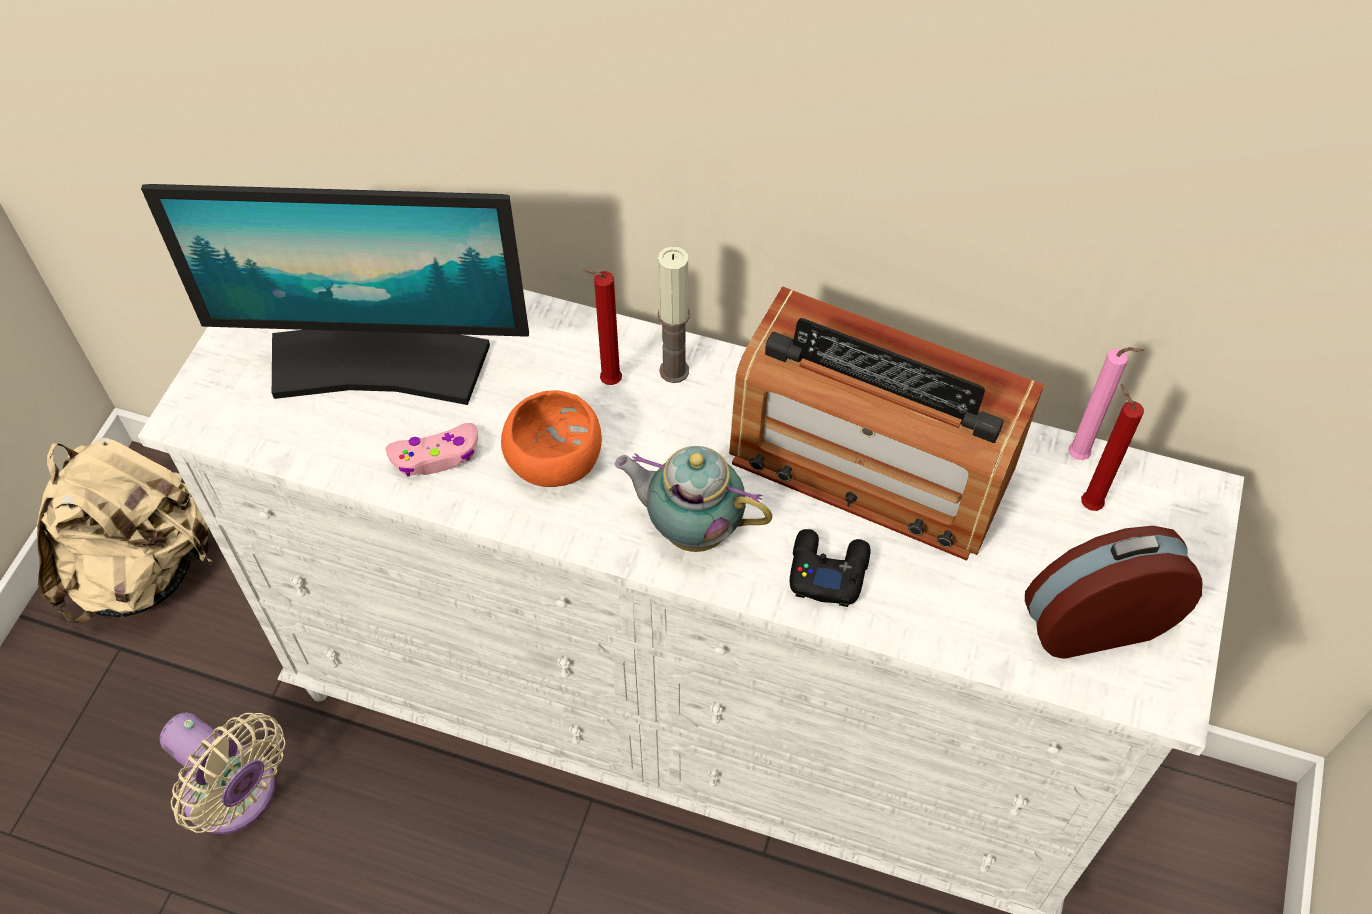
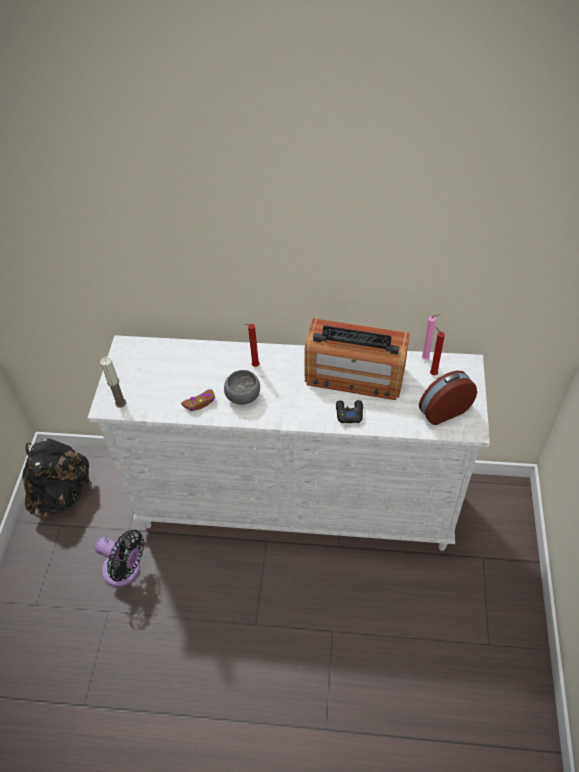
camera: 10 degrees left, 5 degrees down
(144, 569) = (62, 493): beige backpack -> black backpack
(236, 796) = (125, 570): beige fan -> black fan
(378, 362) = (168, 375): monitor -> none
(436, 456) = (200, 403): pink game controller -> brown game controller
(557, 463) = (244, 396): orange bowl -> grey bowl
(674, 371) = (277, 358): candle -> candle (120, 403)
(691, 528) = (298, 409): teapot -> none

